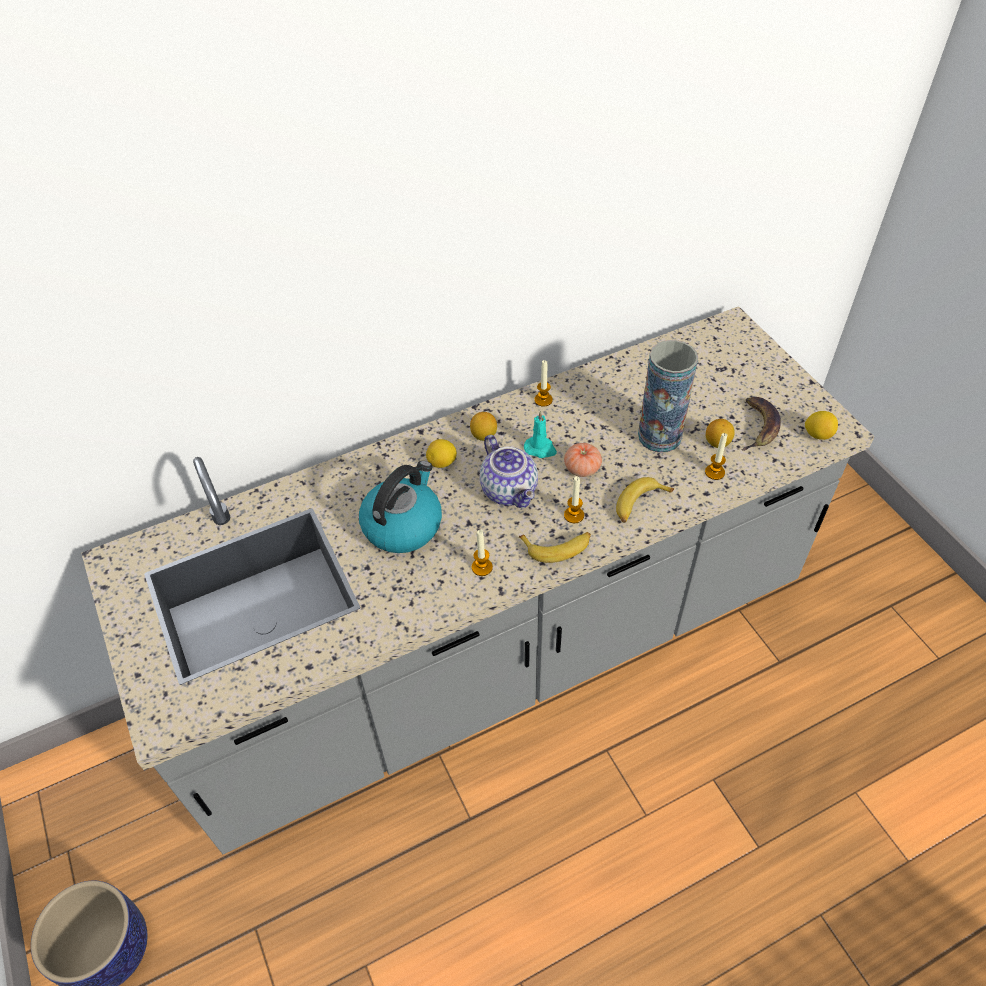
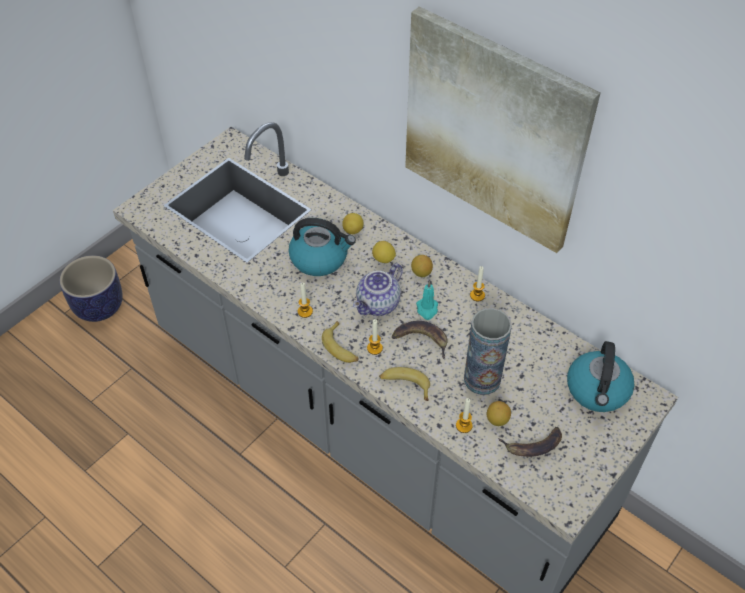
camera: 65 degrees right, 0 degrees up
(495, 197) = (494, 131): none -> picture
(582, 468) = (421, 340): tomato -> banana
(710, 355) = (597, 391): none -> kettle
(818, 434) = (549, 492): lemon -> lemon (353, 230)

